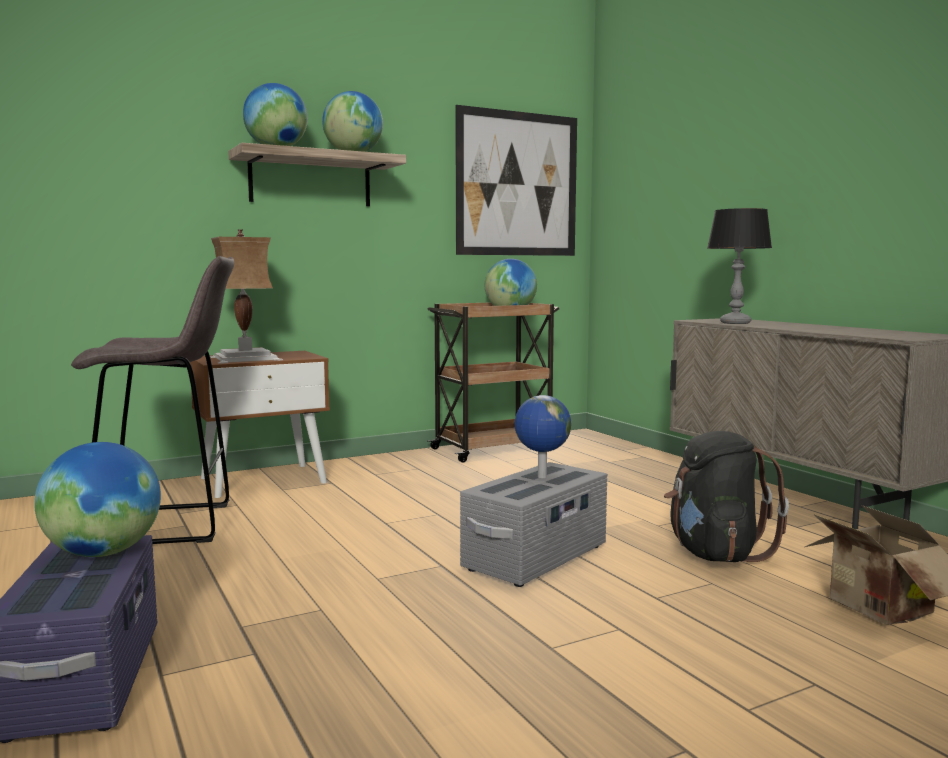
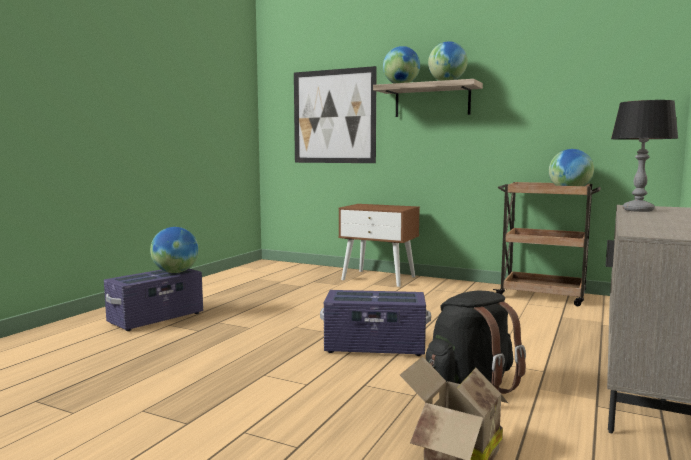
camera: 55 degrees right, 0 degrees up
(171, 525) = (298, 285): grey stool -> none
(247, 358) = (370, 207): table lamp -> none
(517, 184) = (600, 87): picture -> picture (334, 116)
(536, 558) = (375, 347): grey storage box -> purple storage box
(541, 477) = (385, 295): globe -> none

